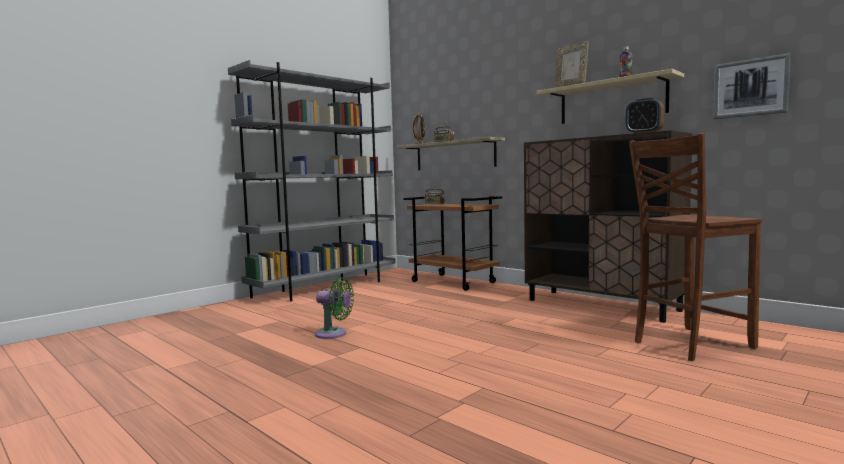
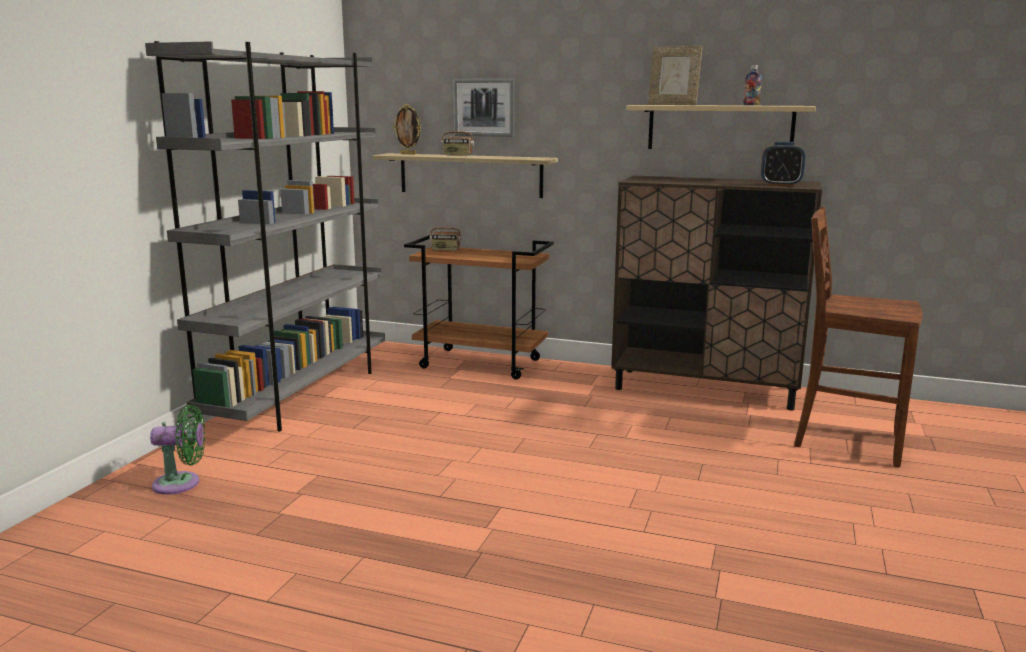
camera: 25 degrees left, 10 degrees up
(334, 334) = (434, 488): green fan -> green fan (181, 483)
(689, 344) = (844, 441): brown chair -> brown chair turned 75 degrees clockwise
(750, 88) = (888, 135): picture -> picture (484, 107)

